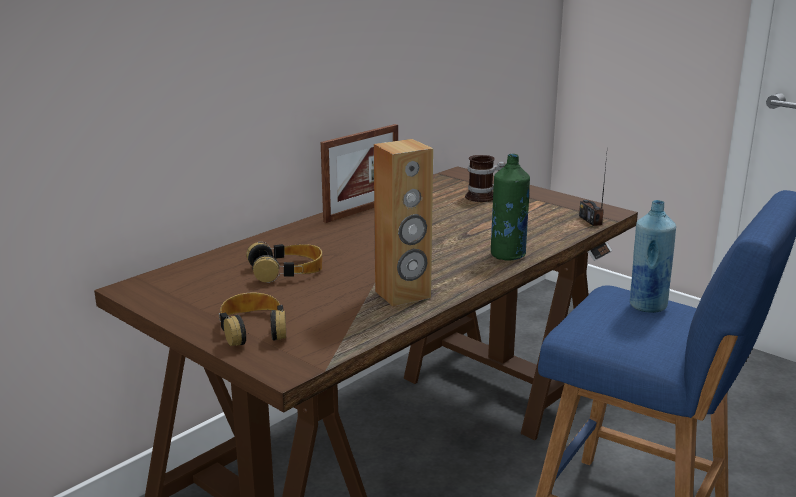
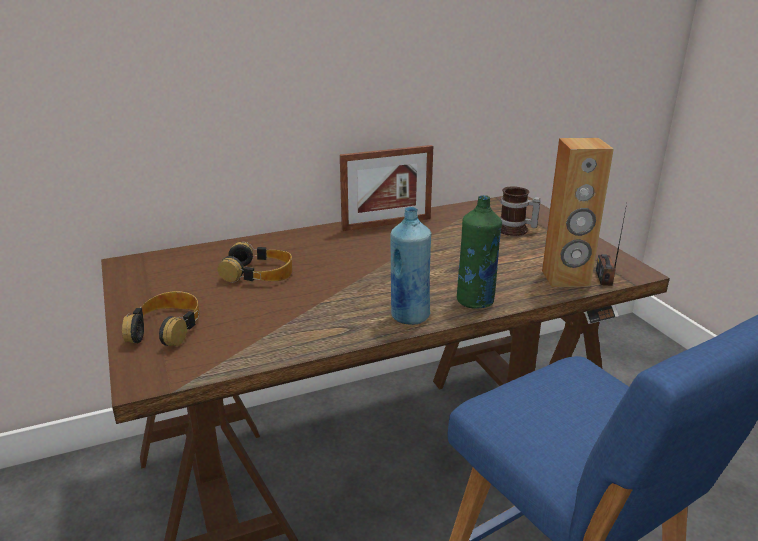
camera: 25 degrees right, 5 degrees up
(403, 295) = (329, 323): brown speaker -> brown speaker (565, 278)
(647, 306) = (596, 397): blue bottle -> blue bottle (409, 316)

